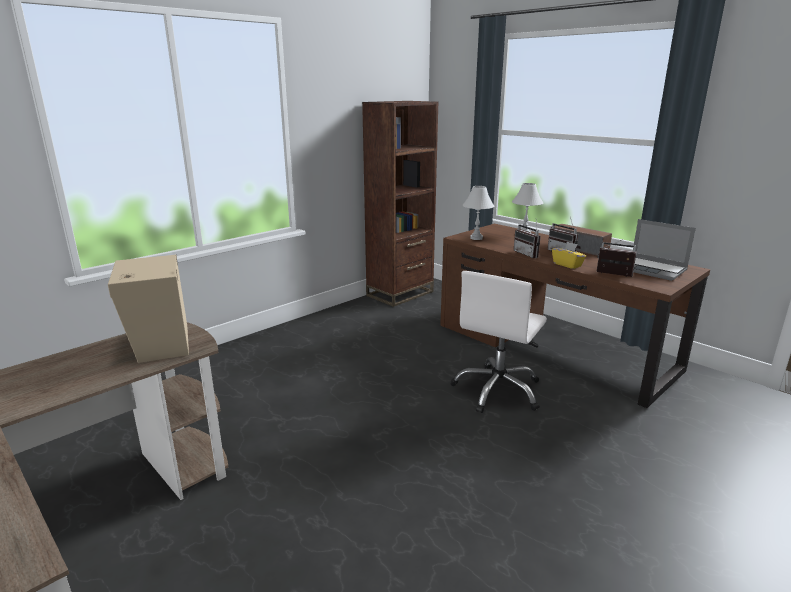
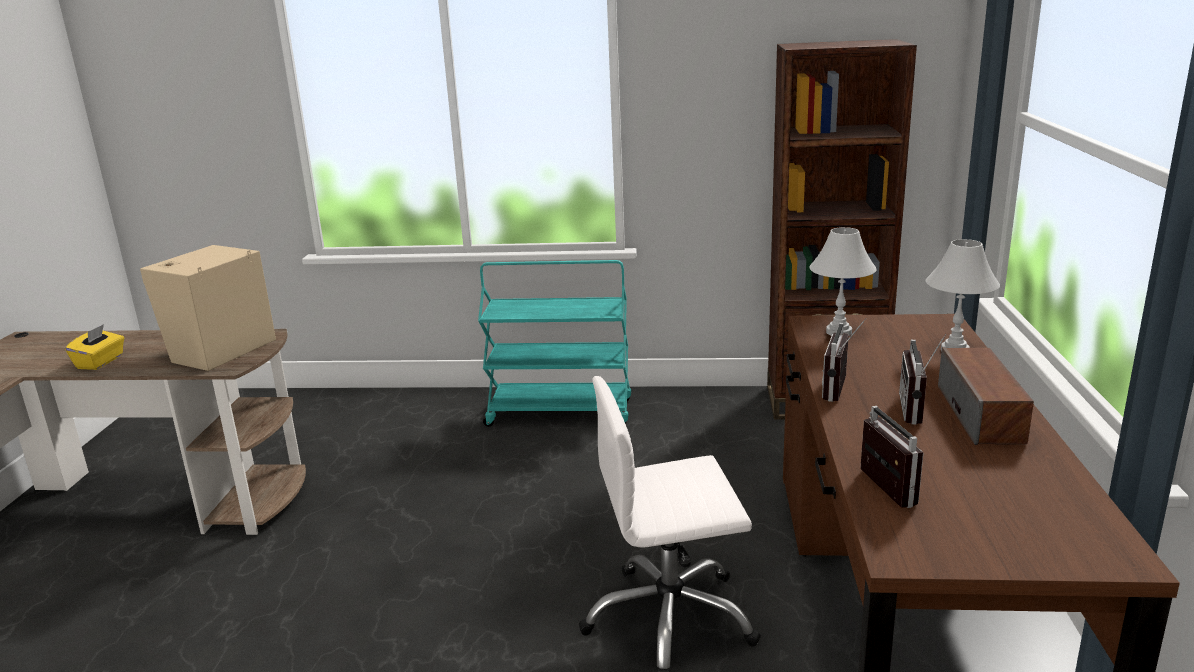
camera: 50 degrees right, 0 degrees up
(289, 340) = (561, 412): none -> turquoise cart
(567, 265) = (852, 435): yellow tissue box -> yellow tissue box (100, 362)
(652, 270) = (1006, 517): laptop -> none

